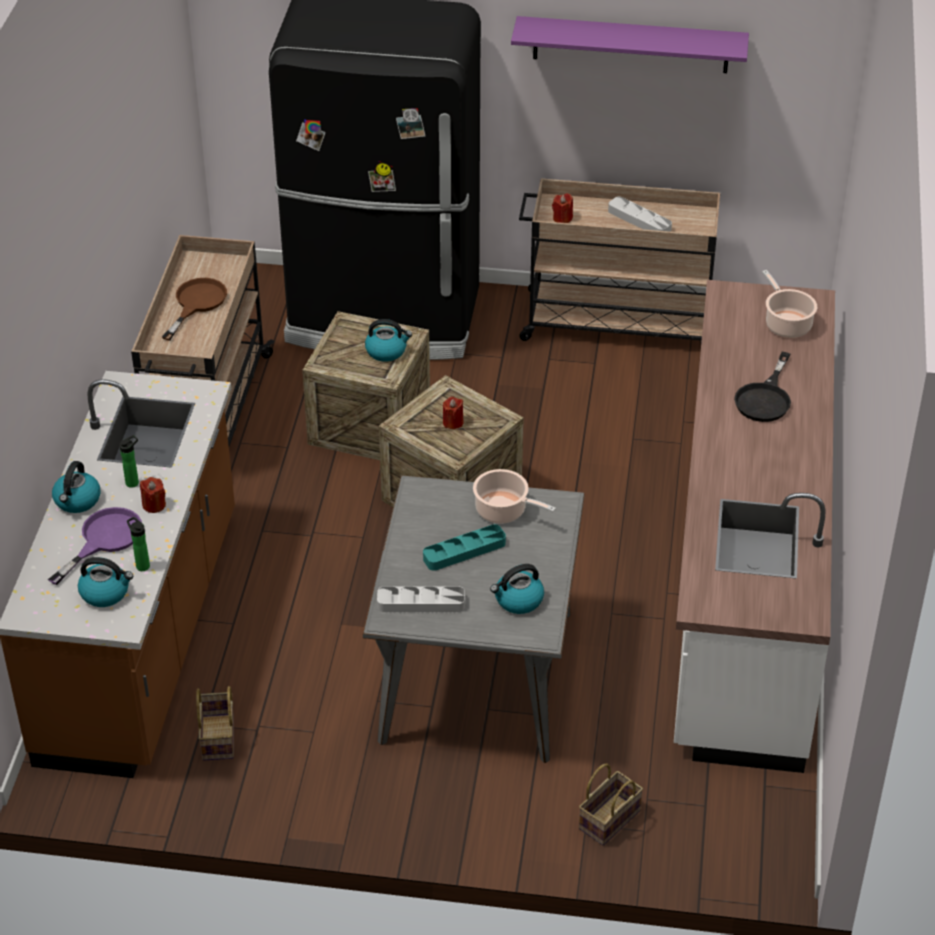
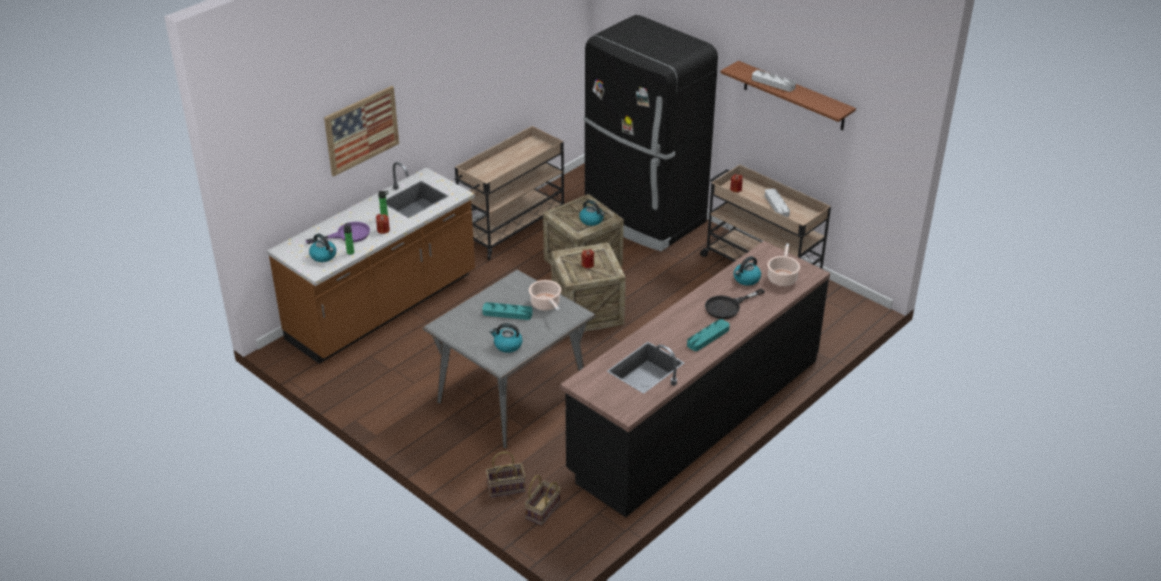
camera: 35 degrees right, 5 degrees down
(43, 349) = (361, 130): none -> picture
(77, 501) = (354, 215): kettle -> kettle (746, 279)
(196, 303) = (512, 160): brown frying pan -> none
(219, 738) = (371, 365): basket -> basket (543, 511)
(421, 603) = (462, 326): grey tray -> grey tray (773, 83)
(631, 44) = (794, 96): purple shelf -> brown shelf
(744, 578) = (695, 415): white counter -> black counter
(788, 455) = (708, 337): none -> turquoise tray

